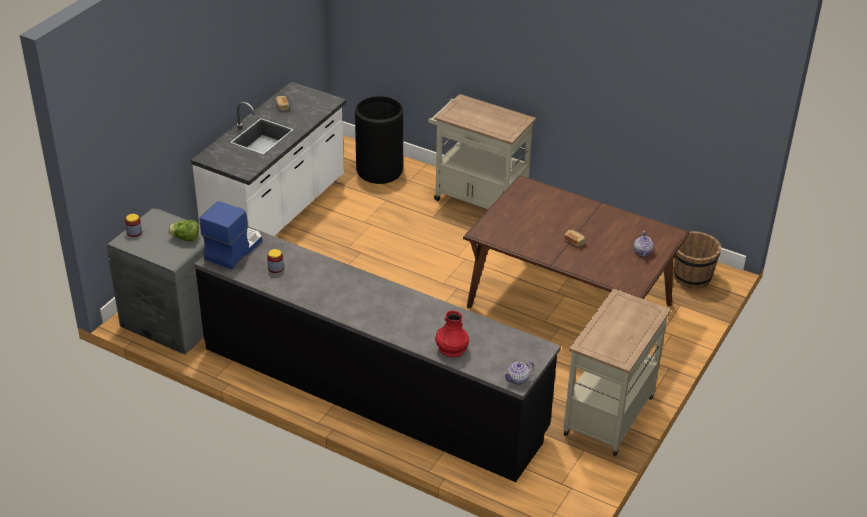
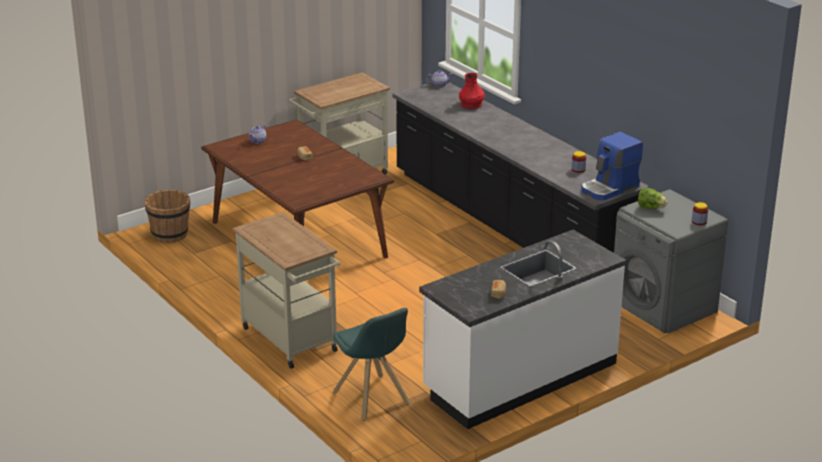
camera: 155 degrees left, 10 degrees down
(379, 171) = (372, 398): black trash can -> turquoise chair

